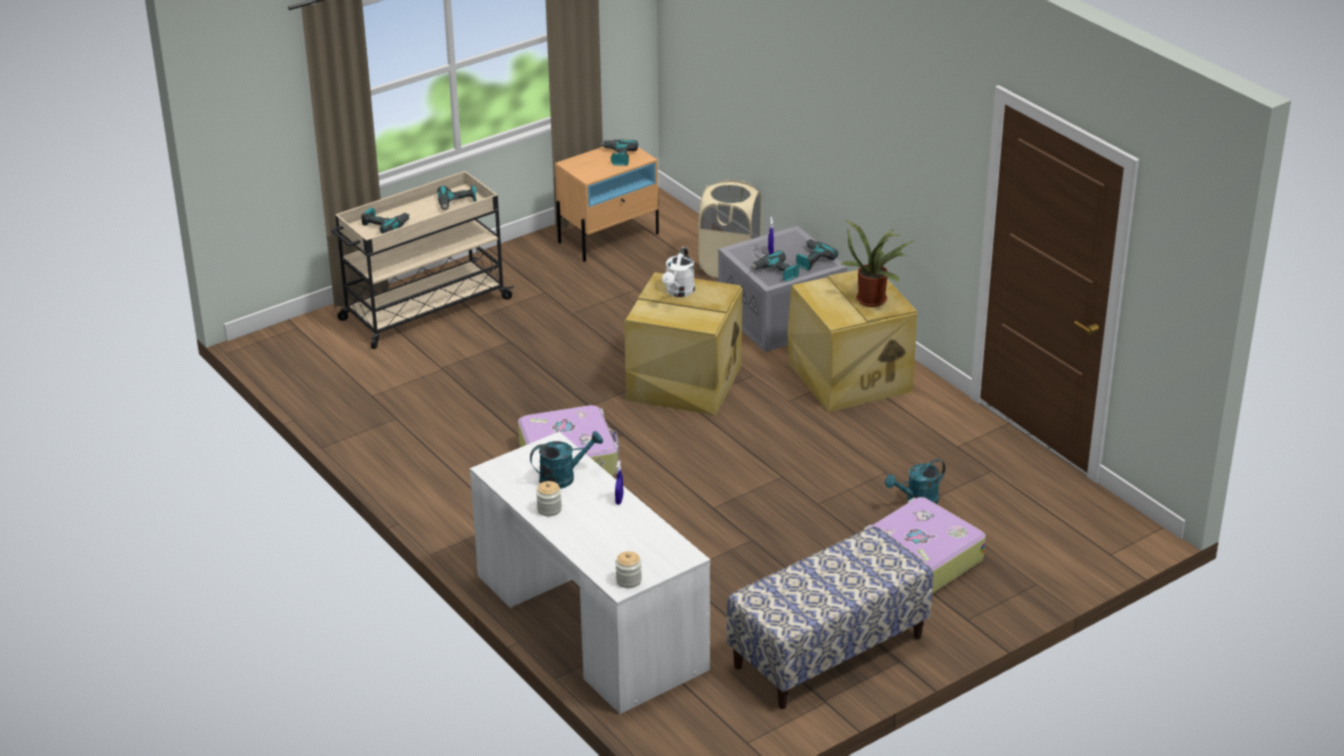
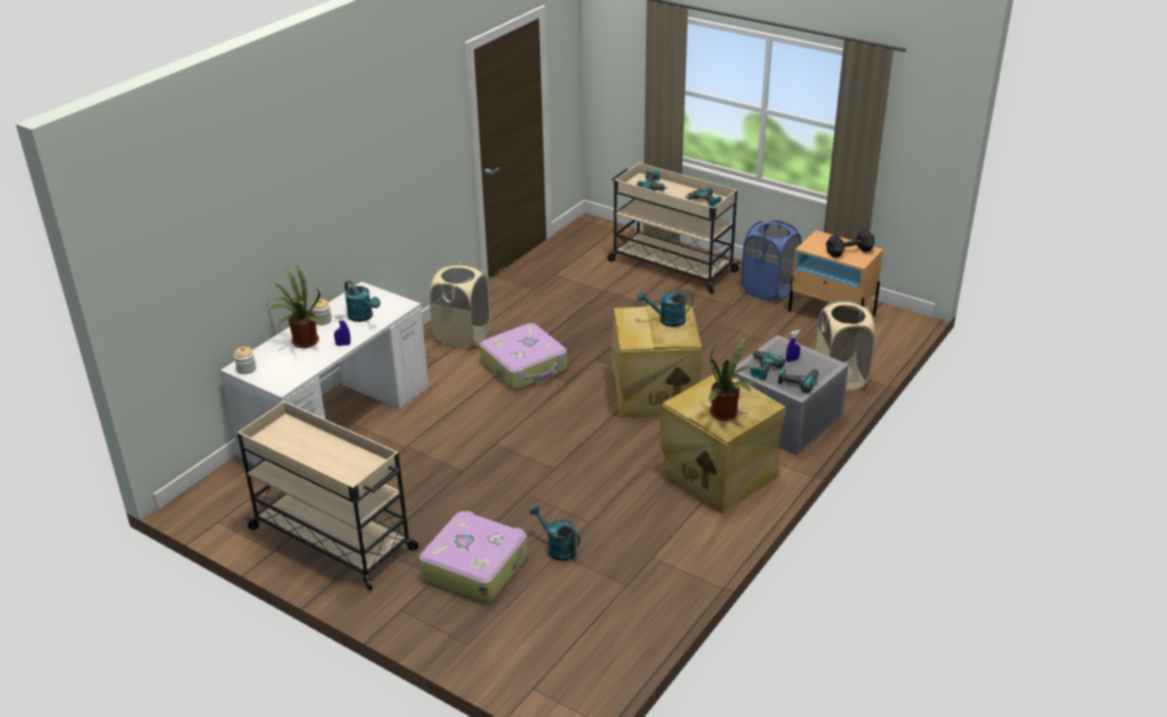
camera: 70 degrees right, 0 degrees up
(466, 493) = (462, 336): none -> beige laundry basket
(531, 261) = (769, 290): none -> blue laundry basket
(593, 530) = (302, 342): none -> potted plant
(618, 156) = (850, 252): power drill -> black dumbbell
(678, 292) = (667, 320): white watering can -> turquoise watering can
(828, 652) = (334, 539): bench -> beige cart

